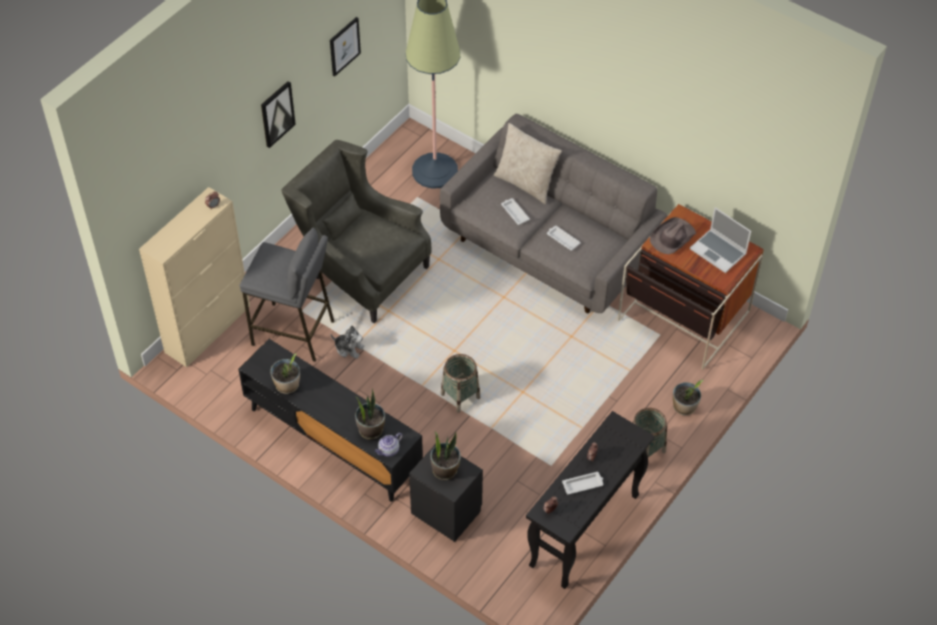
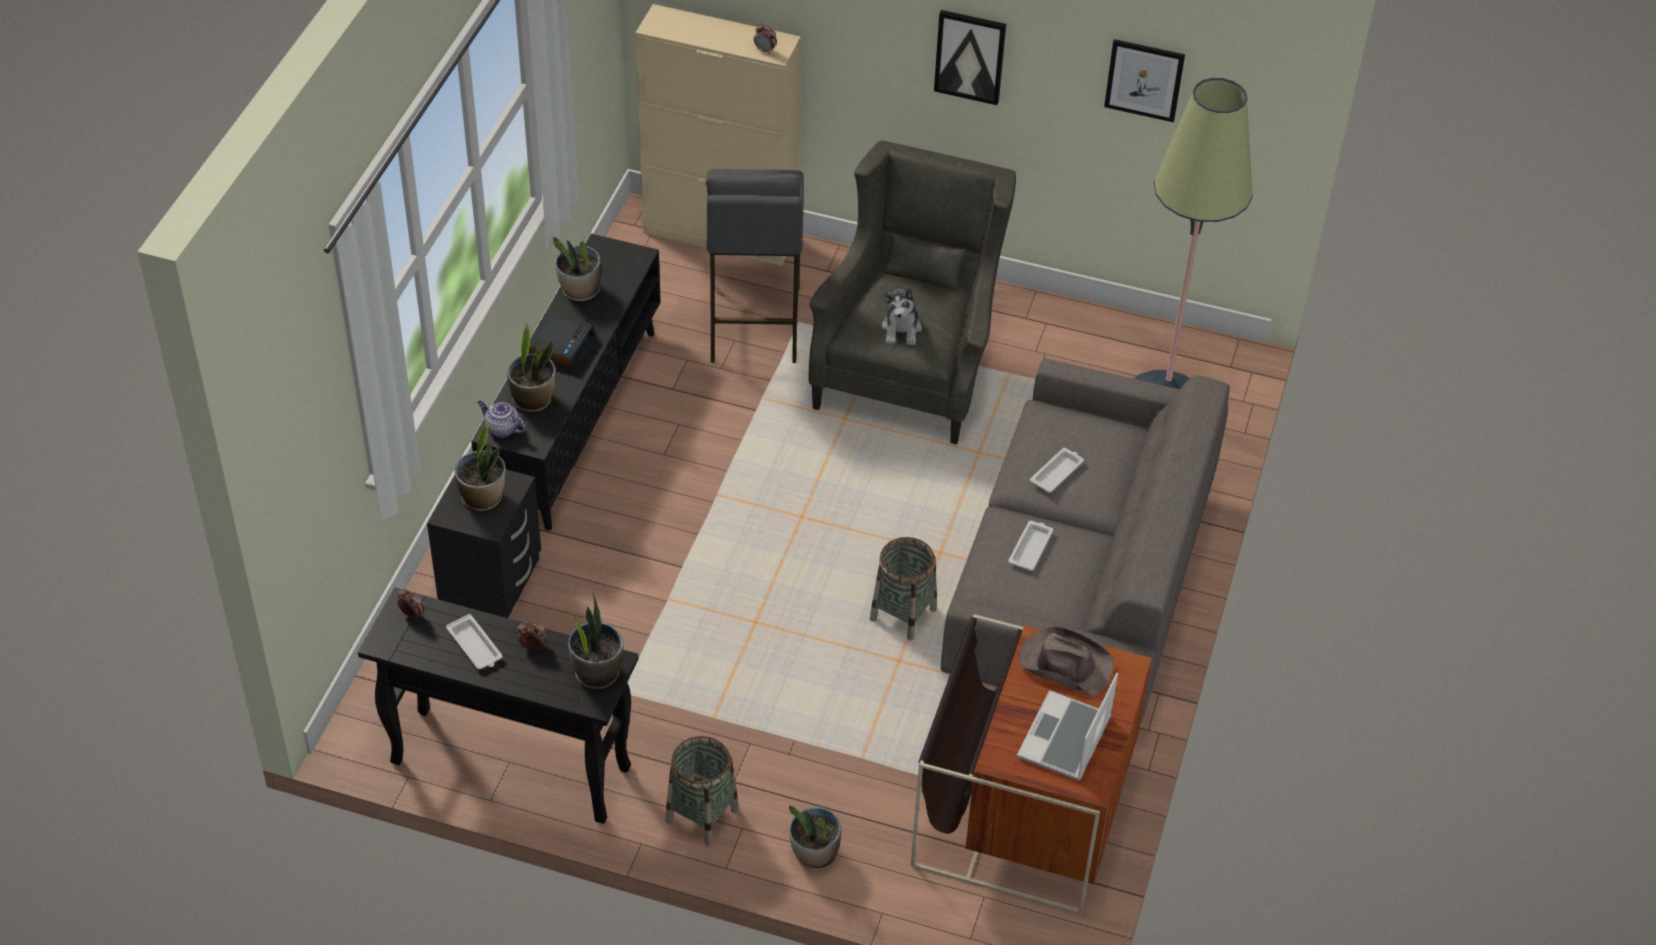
camera: 70 degrees right, 5 degrees down
(332, 405) = (562, 347): none -> alarm clock
(349, 348) = (751, 393): plush toy -> plush toy (901, 329)
(460, 396) = (715, 546): basket -> basket (903, 614)
(526, 183) = (1133, 473): beige pillow -> none
(620, 432) = (597, 673): none -> potted plant

